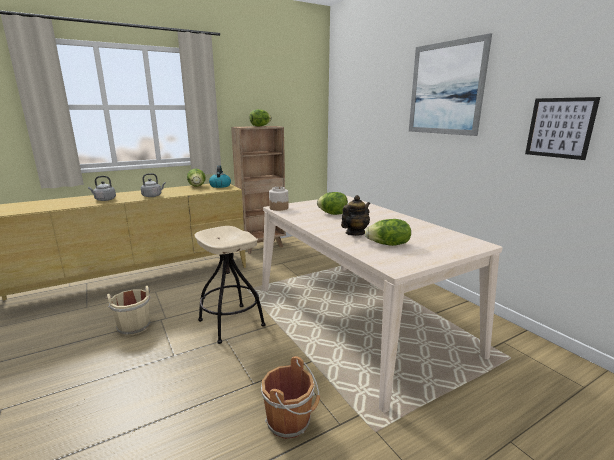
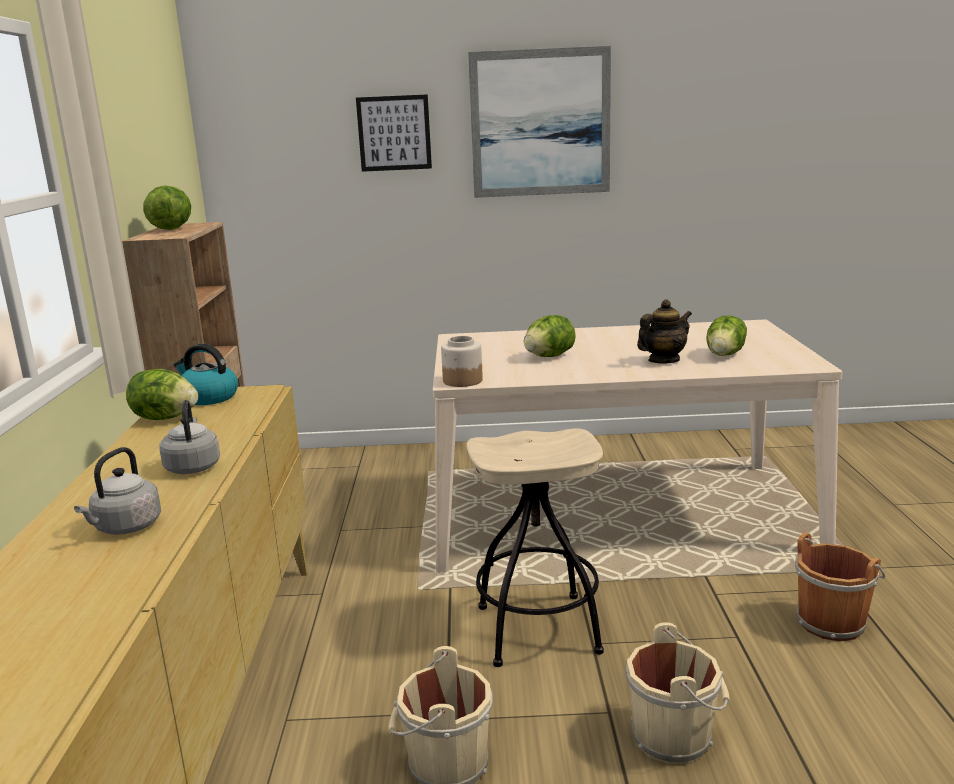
camera: 60 degrees left, 0 degrees up
(159, 377) = (675, 737): none -> beige bucket
(355, 233) = (663, 360): teapot -> teapot turned 75 degrees clockwise
(560, 128) = (719, 170): picture -> picture (394, 133)

